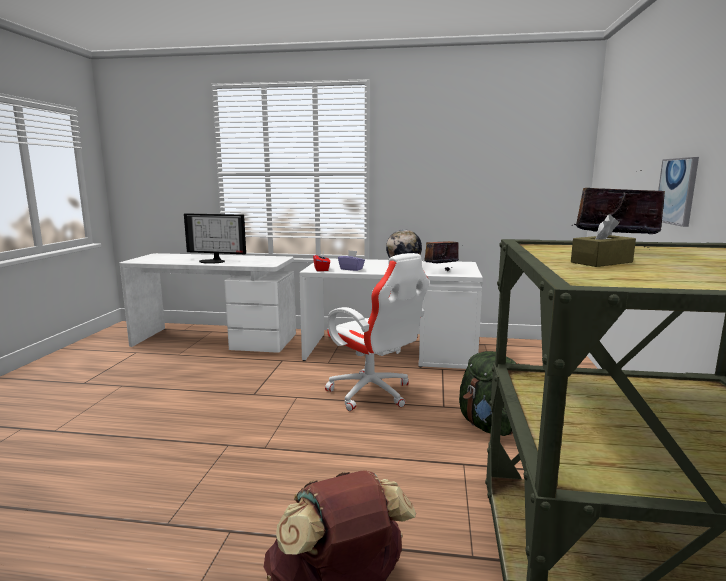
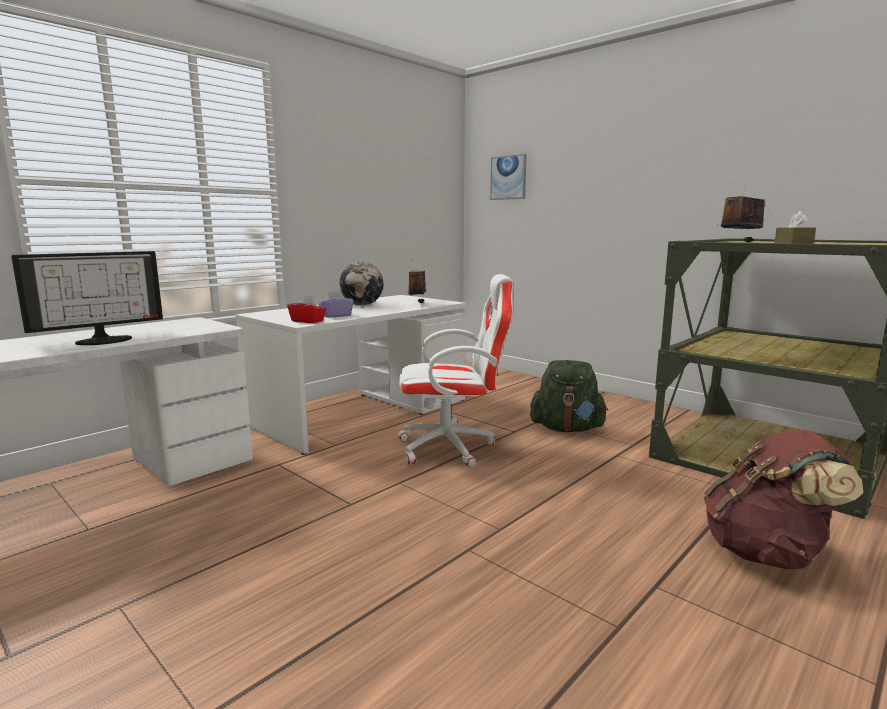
camera: 55 degrees left, 0 degrees up
(677, 191) = (624, 210): picture -> picture (508, 177)

